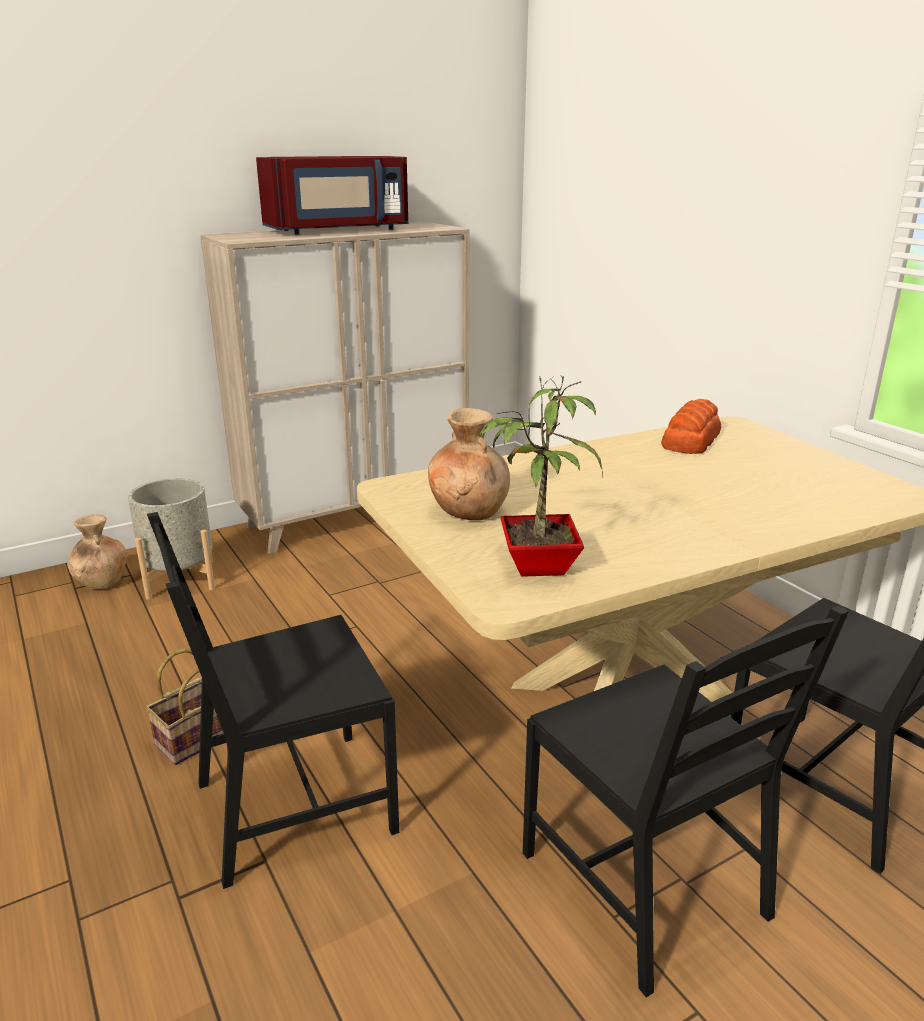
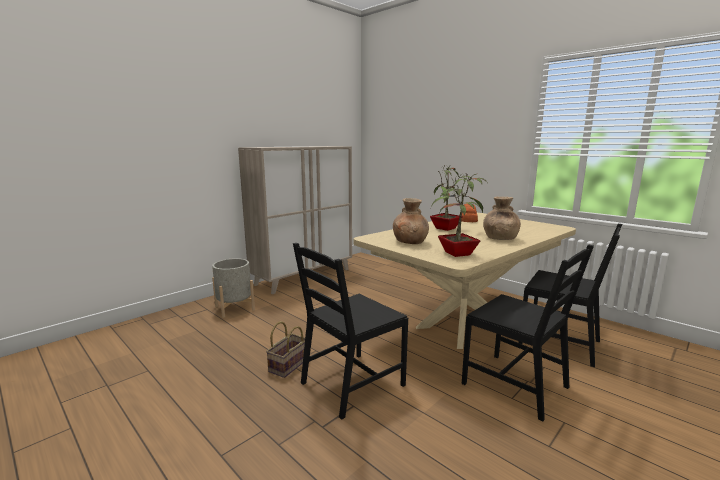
camera: 15 degrees left, 10 degrees down
(102, 581) = (193, 313): brown vase -> brown vase (499, 238)
(338, 230) = (298, 146): red microwave -> none
(601, 472) = (446, 229): none -> potted plant

